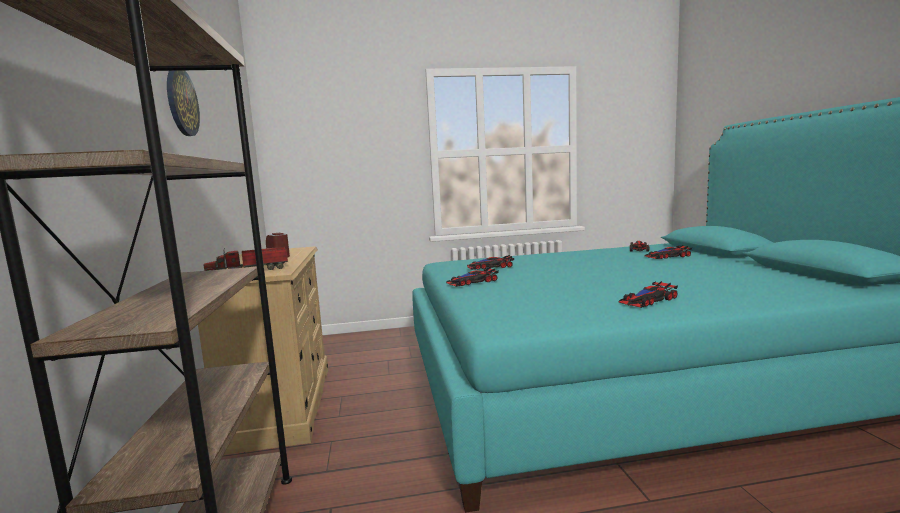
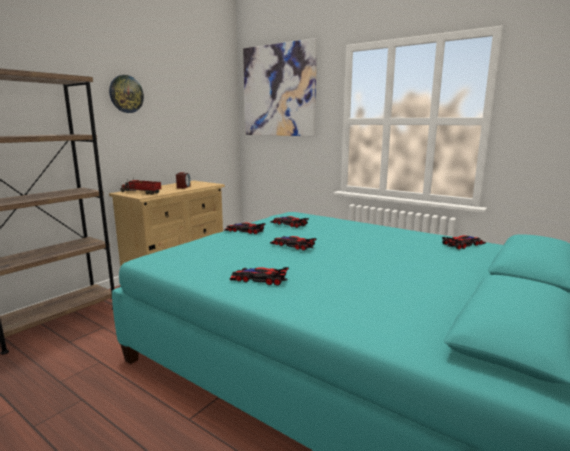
camera: 45 degrees right, 5 degrees up
(331, 119) = (279, 91): none -> picture
(667, 256) = (448, 259): toy car -> toy car (292, 245)

